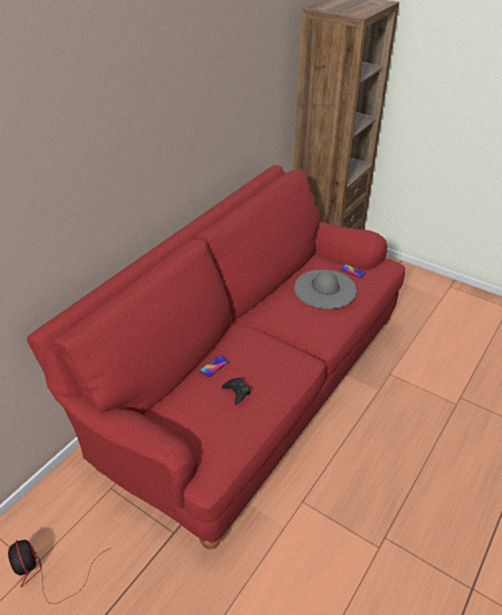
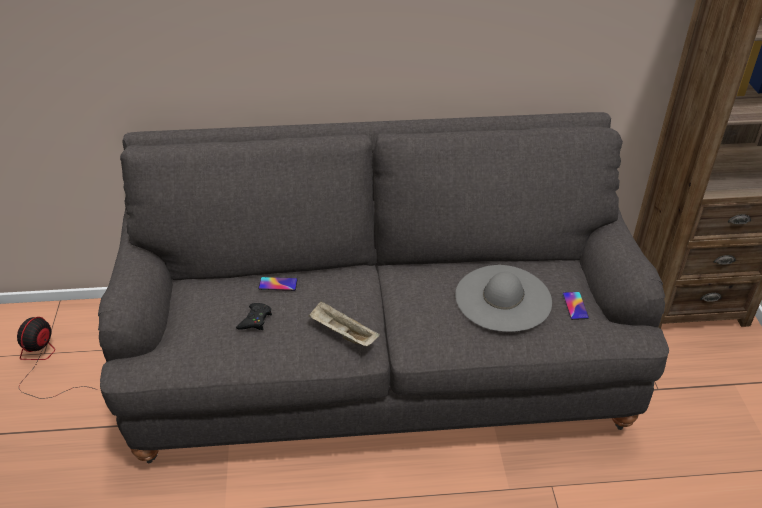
camera: 50 degrees right, 0 degrees up
(250, 388) = (380, 367): red sofa -> grey sofa
(288, 361) = (342, 333): none -> beige tray

